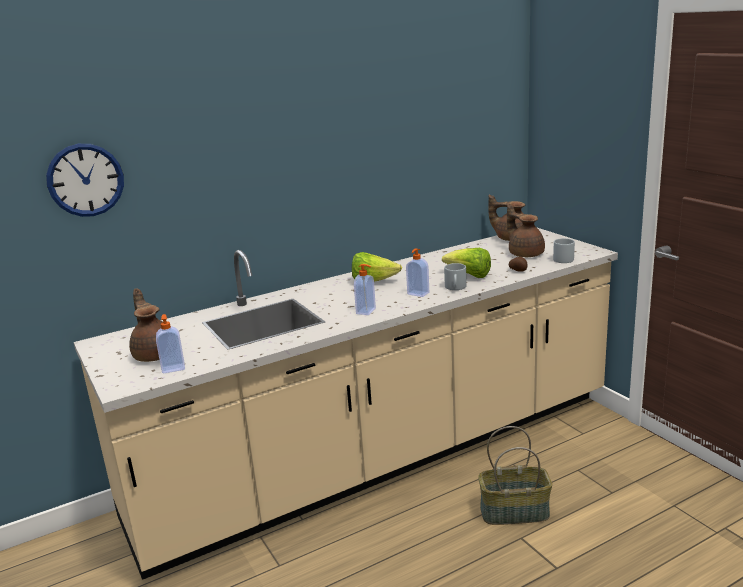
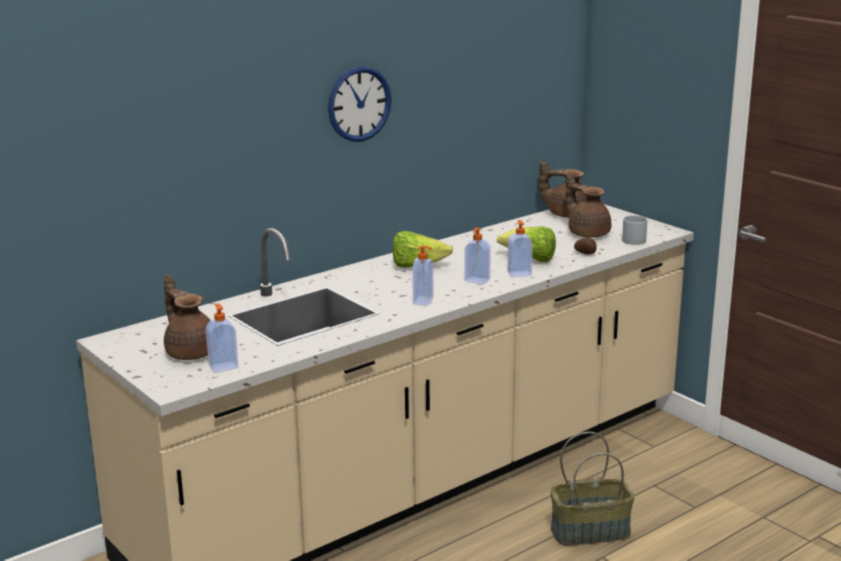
camera: 10 degrees left, 0 degrees up
(85, 180) = (102, 144): wall clock -> wall clock (359, 104)
(456, 288) = (519, 273): grey mug -> soap dispenser

